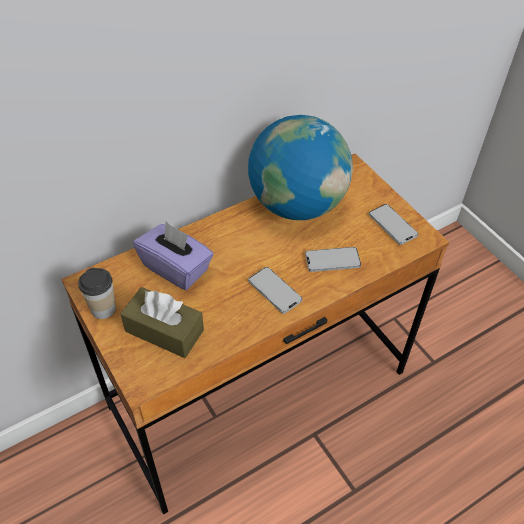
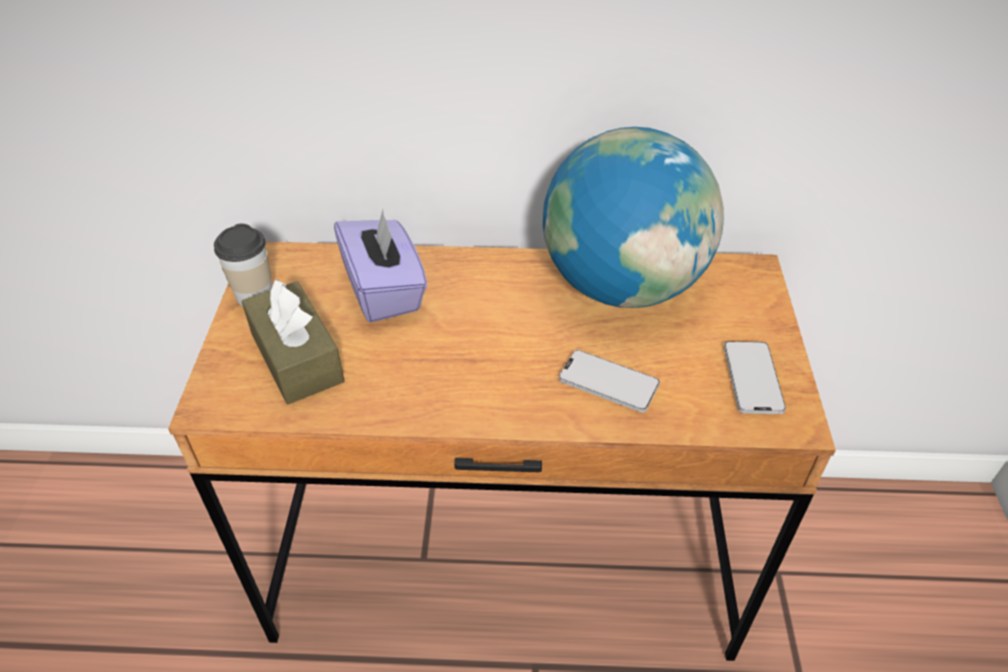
camera: 35 degrees right, 5 degrees down
(274, 290) = (485, 381): phone -> none

